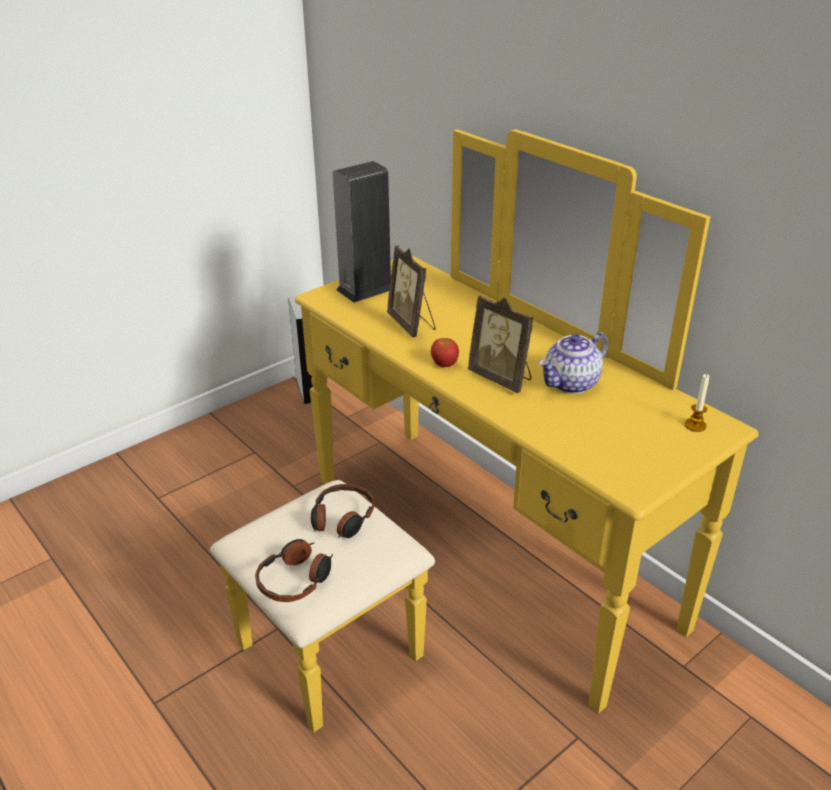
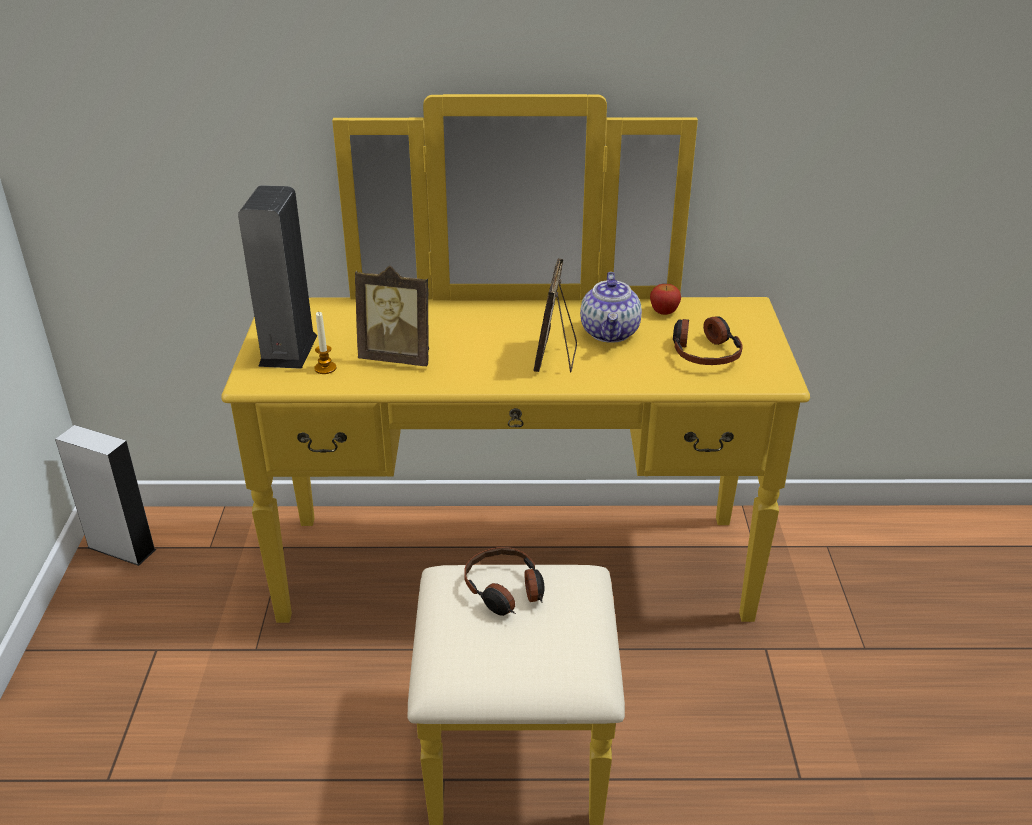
camera: 50 degrees left, 0 degrees up
(296, 579) = (554, 666): headphones -> headphones (704, 352)
(444, 364) = (491, 374): apple -> apple (664, 312)
(502, 378) = (556, 358): picture frame -> picture frame turned 105 degrees clockwise
(695, 425) = (734, 315): candle -> candle (325, 368)

